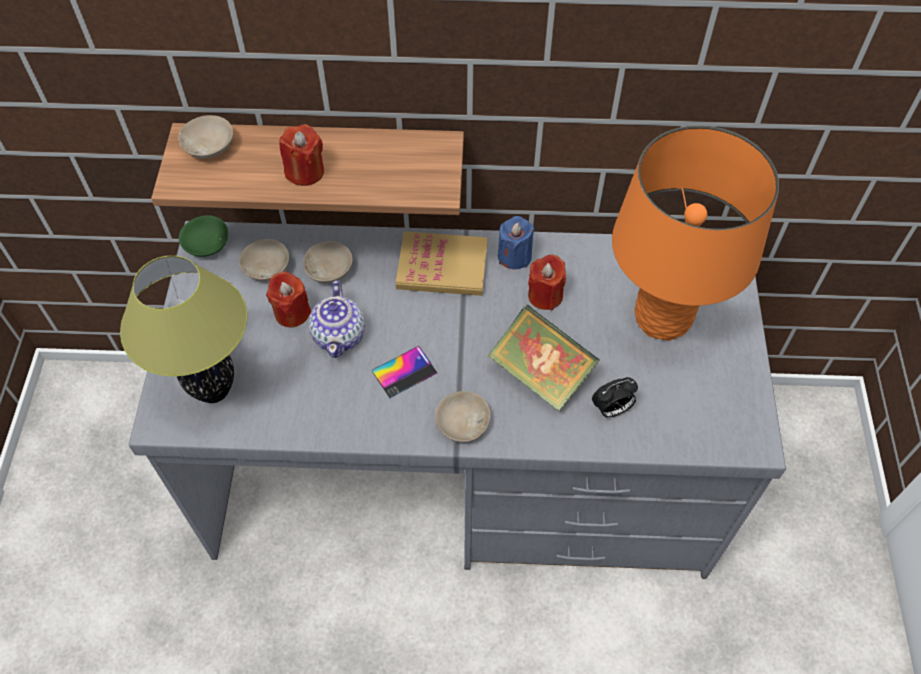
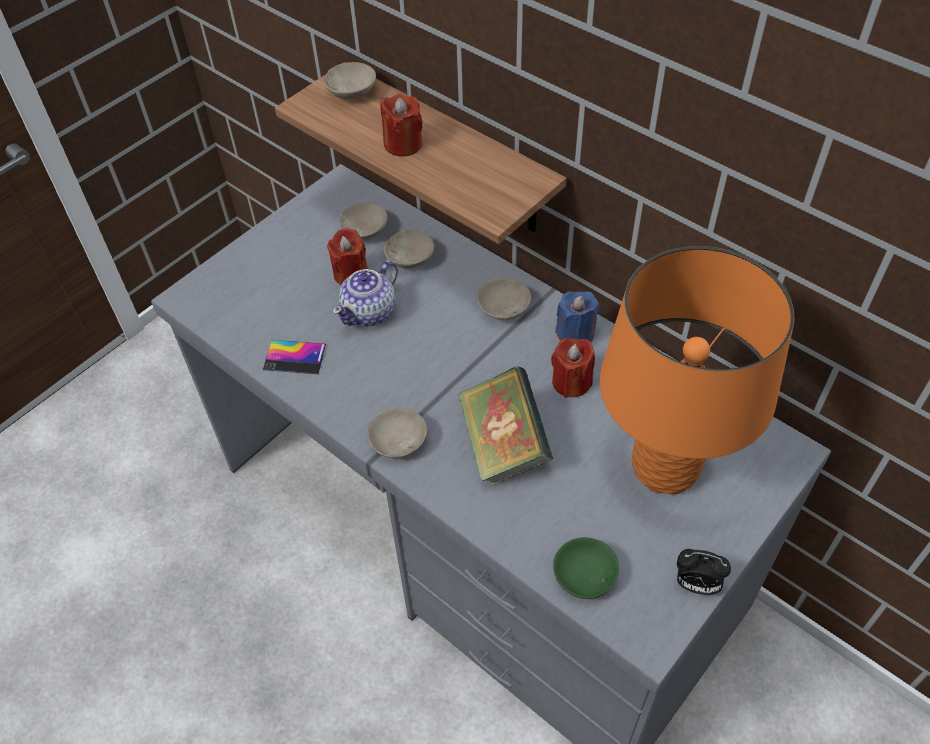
camera: 40 degrees right, 5 degrees down
(205, 243) = (338, 188): green bowl -> green bowl (583, 573)
(215, 390) = (242, 297): table lamp -> none
(404, 372) = (392, 371): phone -> phone (294, 357)
(442, 266) = (504, 307): book -> beige bowl
(611, 410) = (537, 515): alarm clock -> alarm clock (696, 585)

